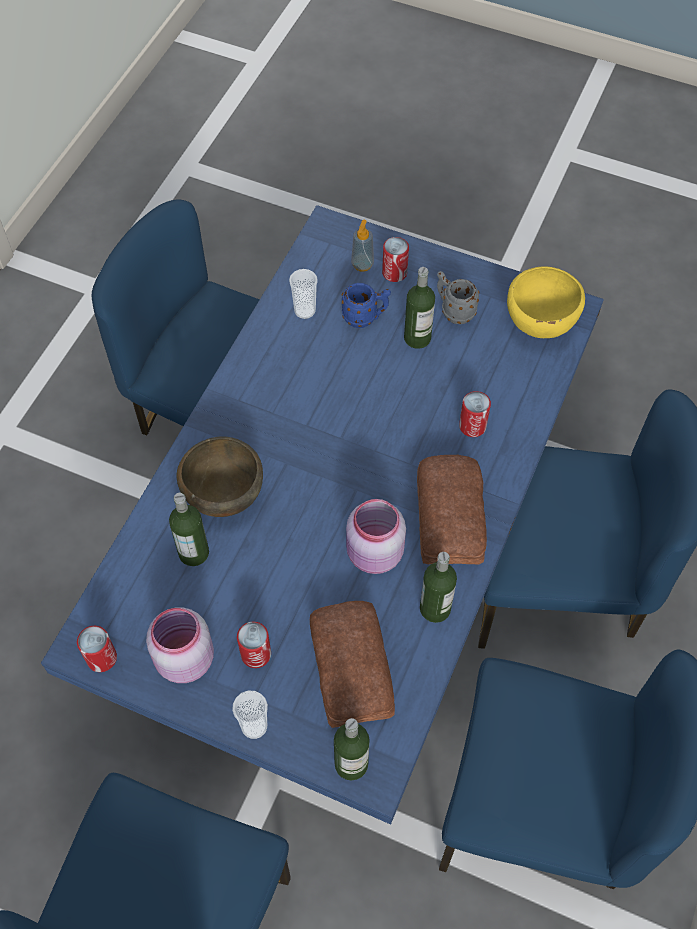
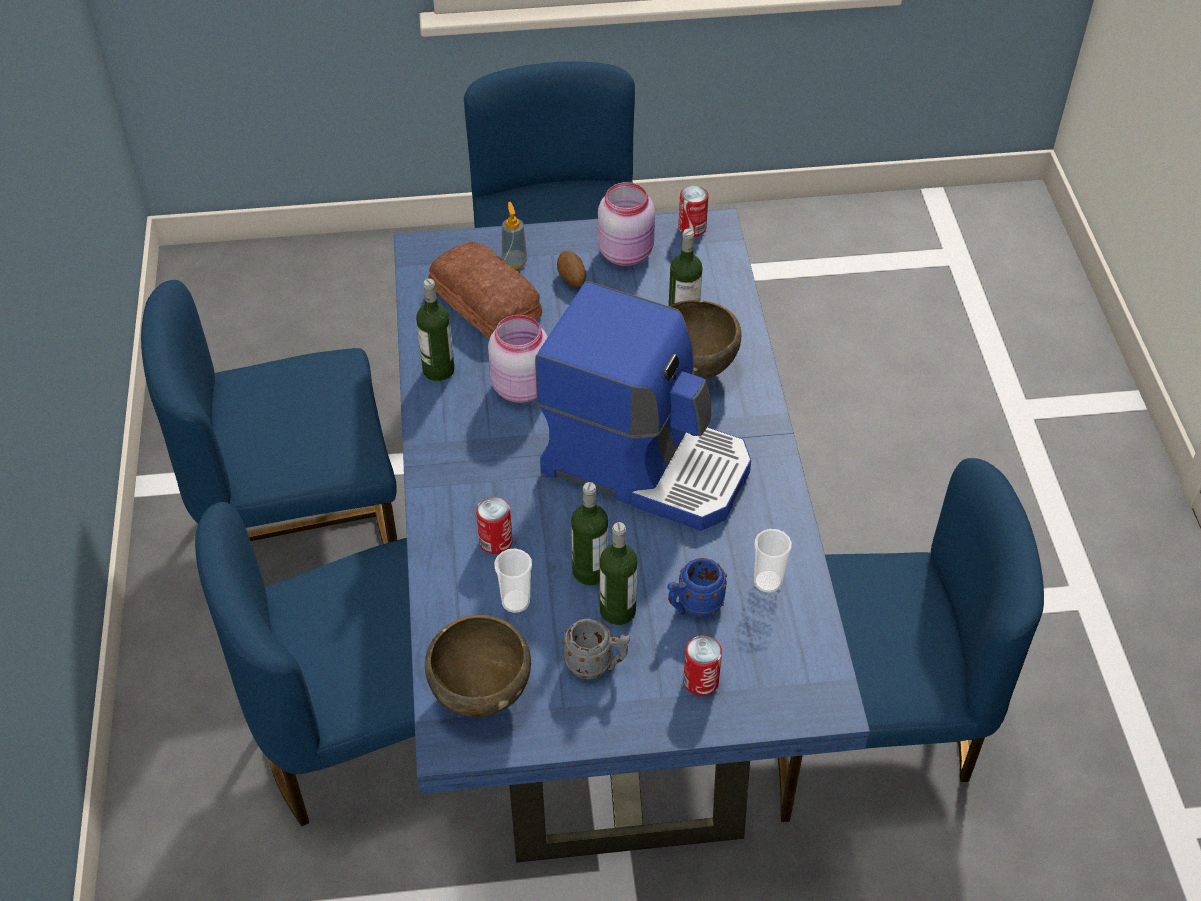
camera: 150 degrees right, 10 degrees down
(254, 726) = (537, 238): cup -> cup (515, 601)
(256, 654) = (571, 279): can -> potato
(321, 435) = (647, 462): none -> coffee machine
(351, 764) = (444, 248): bottle -> bottle (590, 571)
(362, 264) = (747, 673): soap dispenser -> soap dispenser (514, 262)
(451, 516) = (467, 448): bread -> none
(539, 327) = (480, 694): yellow bowl -> brown bowl

